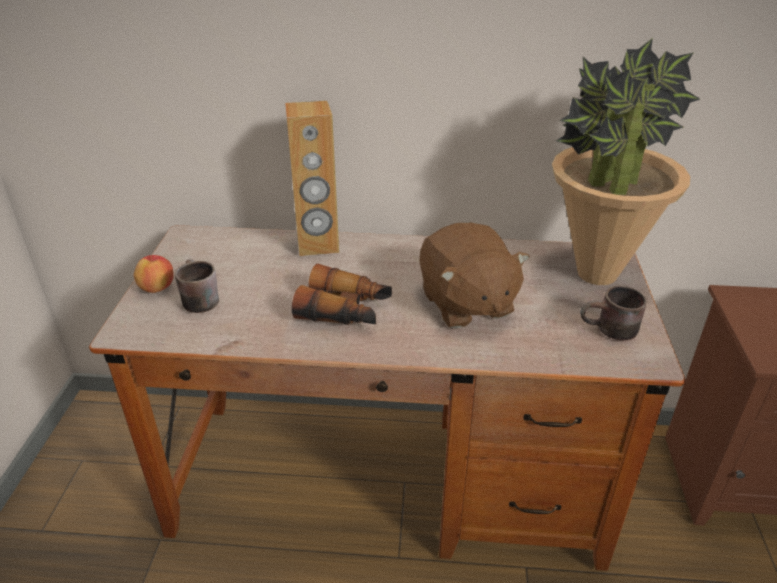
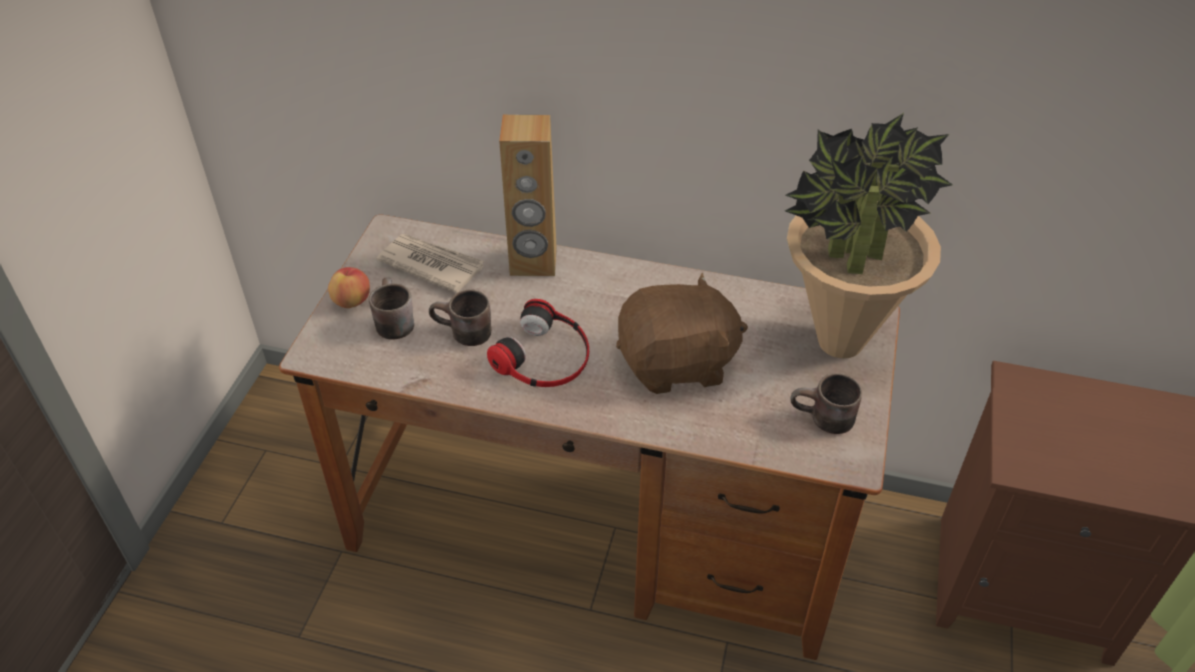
camera: 10 degrees right, 10 degrees up
(227, 255) = (431, 264): none -> newspaper
(266, 303) = (462, 335): none -> brown mug
(345, 311) = (544, 356): binoculars -> headphones
(465, 304) = (677, 364): brown plush toy -> brown plush toy turned 90 degrees counterclockwise

